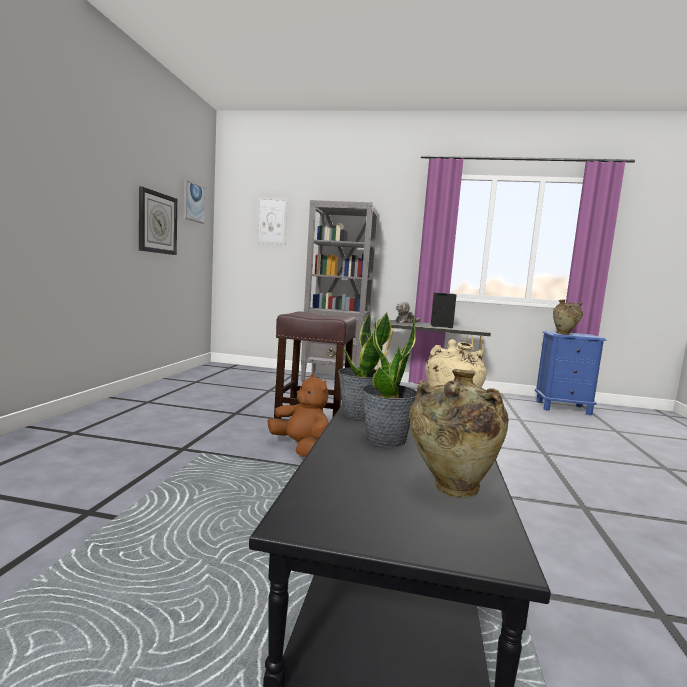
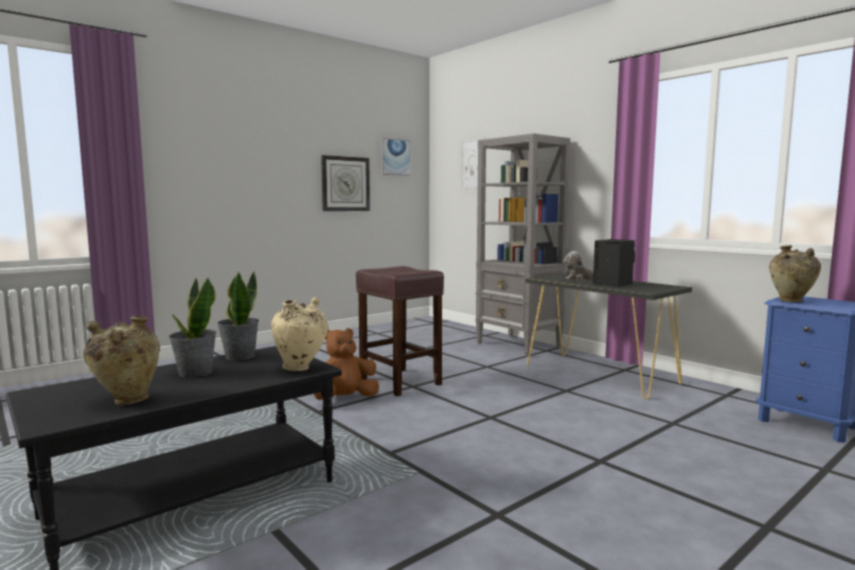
camera: 40 degrees right, 0 degrees up
(301, 448) = (345, 399): brown plush toy -> brown plush toy turned 120 degrees counterclockwise

